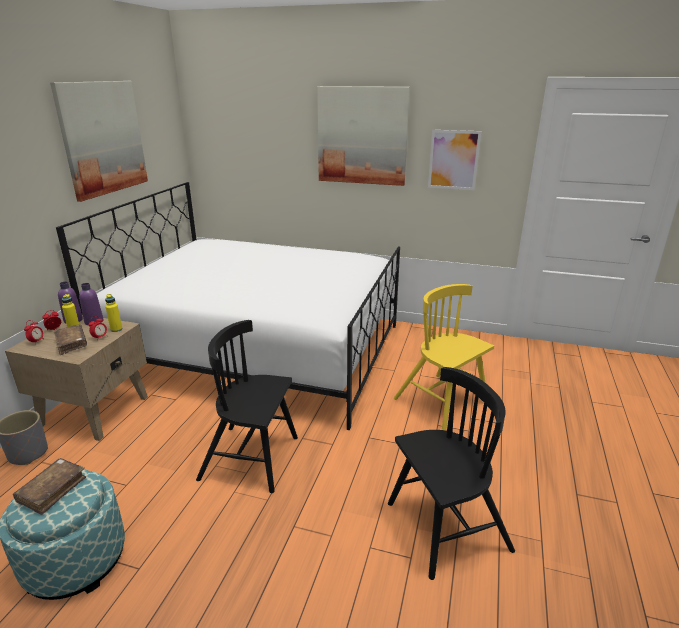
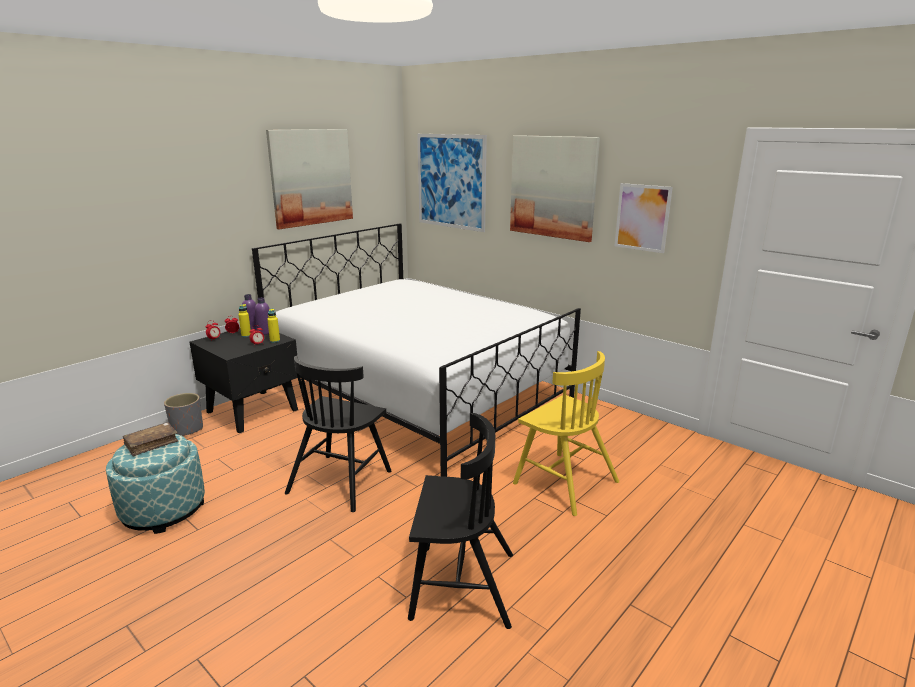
camera: 25 degrees right, 5 degrees down
(71, 344) = (235, 345): brown book -> none
(95, 410) = (253, 410): beige nightstand -> black nightstand
(244, 135) = (451, 181): none -> picture
(255, 458) = (342, 478): black chair -> black chair turned 105 degrees counterclockwise
(444, 402) = (561, 480): yellow chair -> yellow chair turned 150 degrees clockwise

